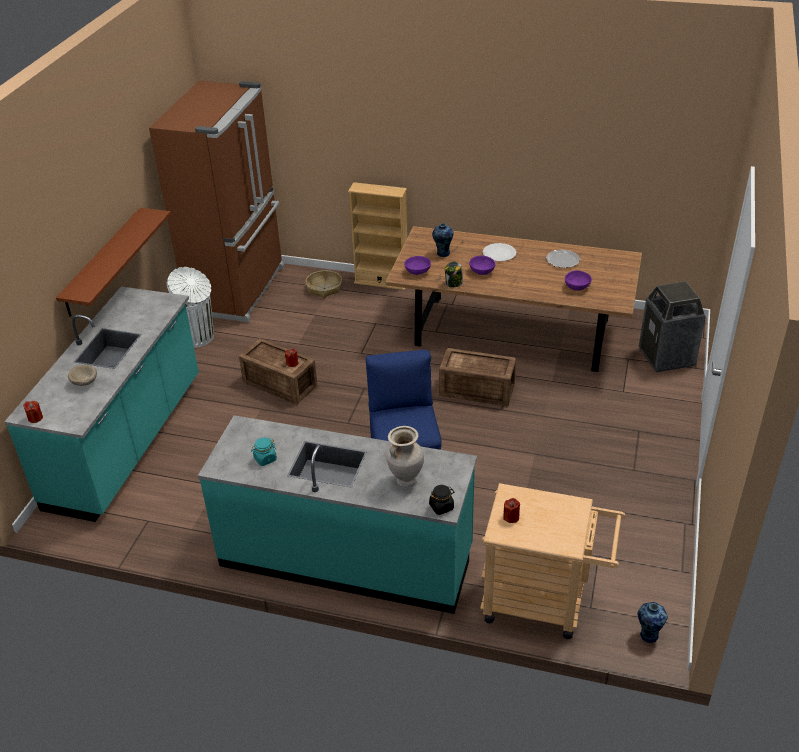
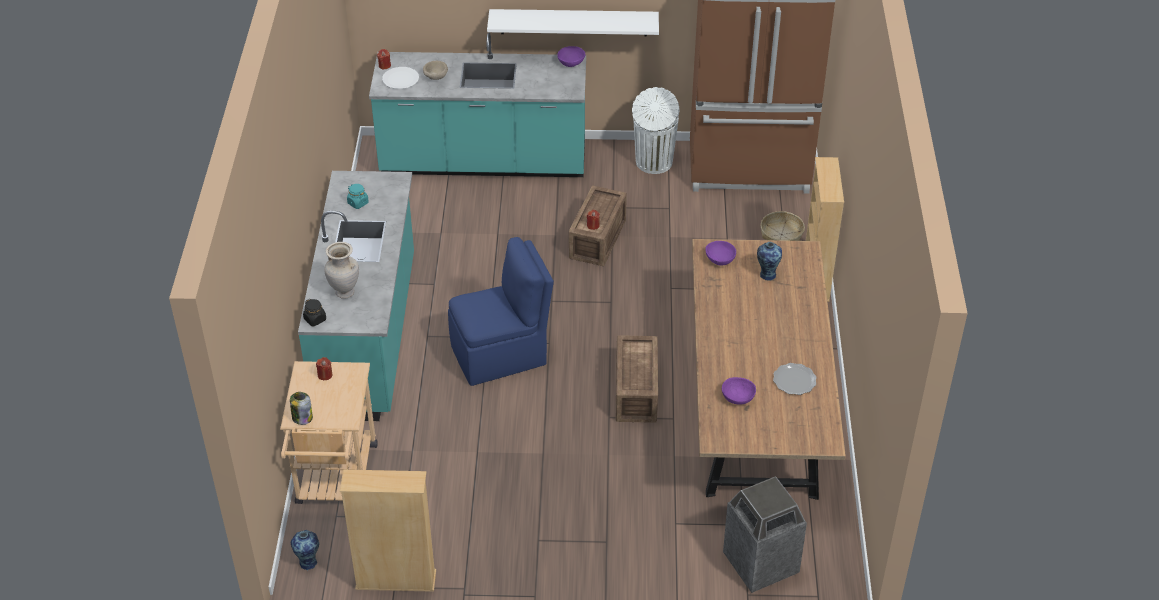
camera: 75 degrees right, 5 degrees up
(103, 262) = (573, 22): brown shelf -> white shelf
(454, 283) = (707, 293): jar -> jar (302, 417)
(481, 271) = (740, 312): purple bowl -> purple bowl (571, 63)
(499, 253) = (787, 322): white plate -> white plate (401, 79)
(674, 569) = (396, 580): none -> beige bookcase

